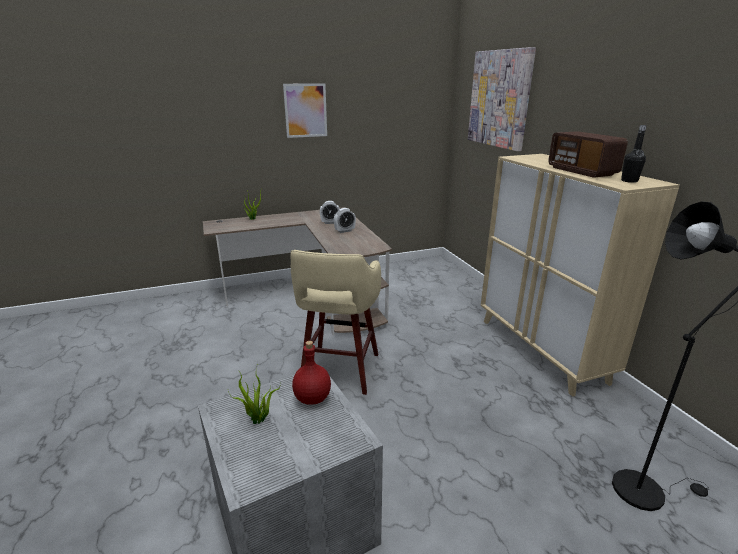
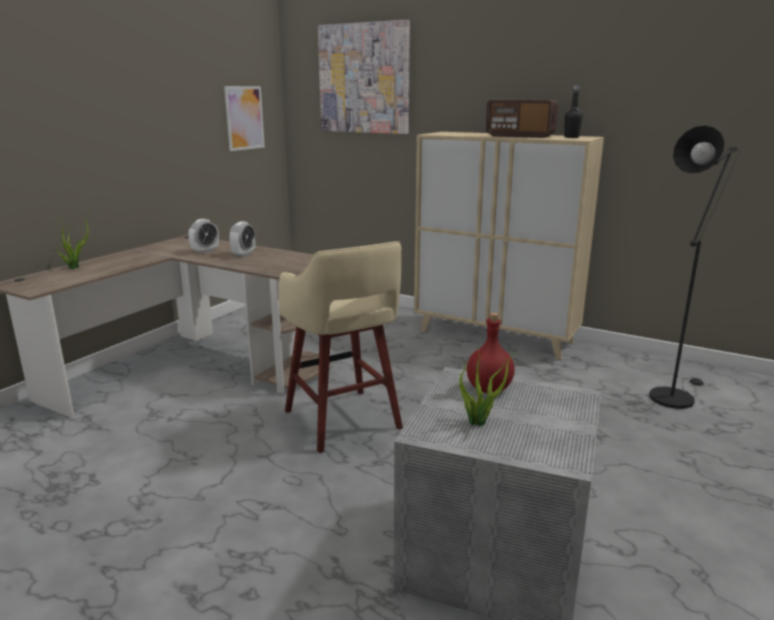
camera: 40 degrees left, 5 degrees down
(305, 110) = (122, 94): picture -> picture (244, 118)

